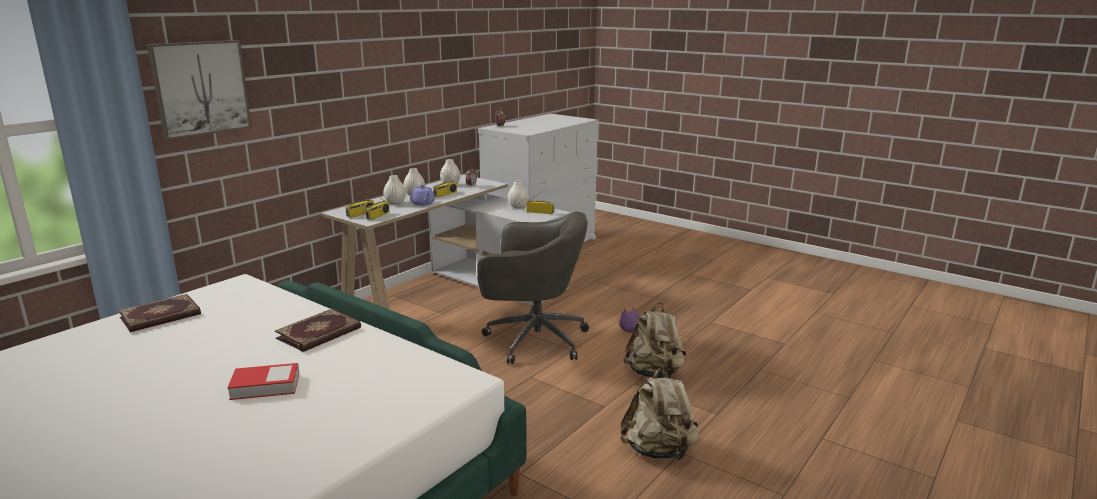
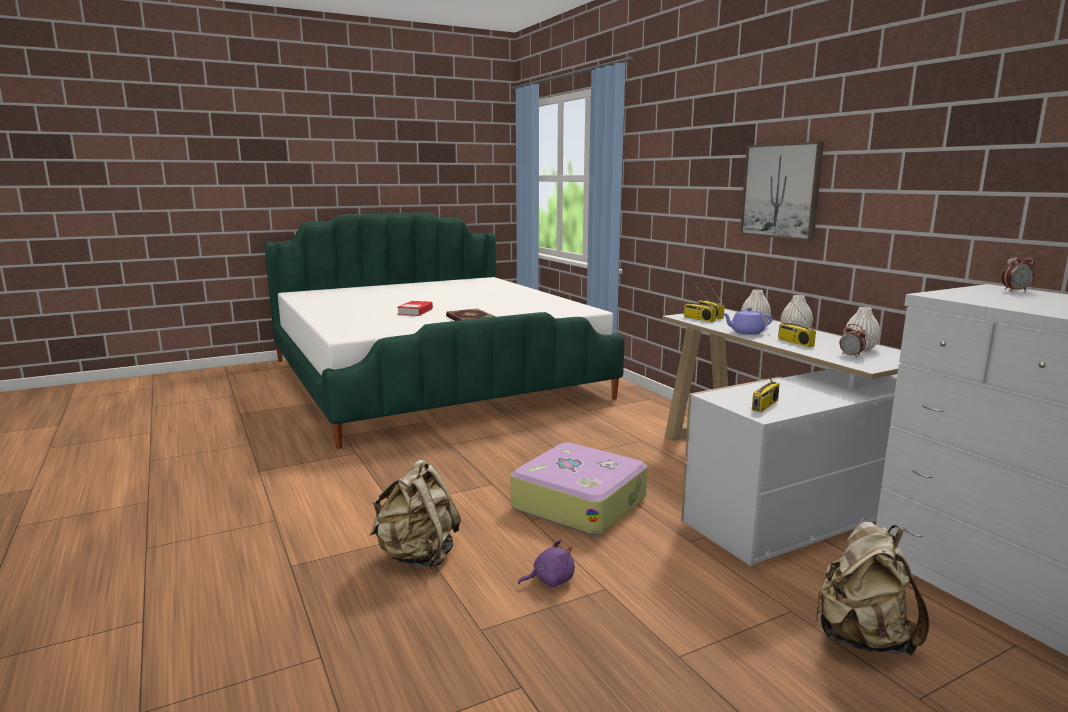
camera: 115 degrees right, 5 degrees down
(161, 316) = (545, 301): book -> none
(201, 88) = (665, 162): picture -> picture (781, 191)
(518, 206) = (806, 398): white vase -> none
(533, 339) = (579, 502): grey office chair -> suitcase
(658, 451) = (293, 510): beige backpack -> beige backpack (862, 638)

